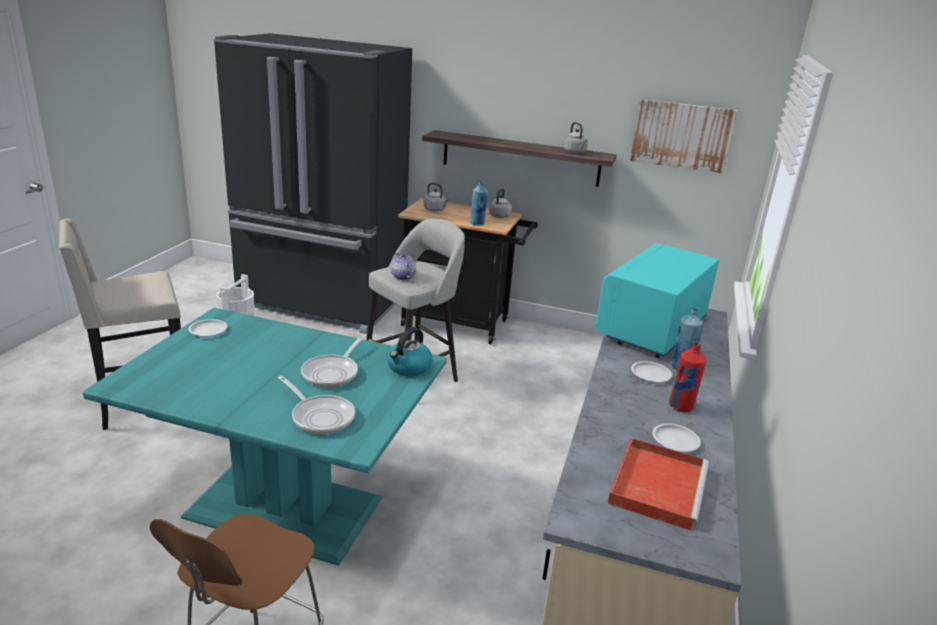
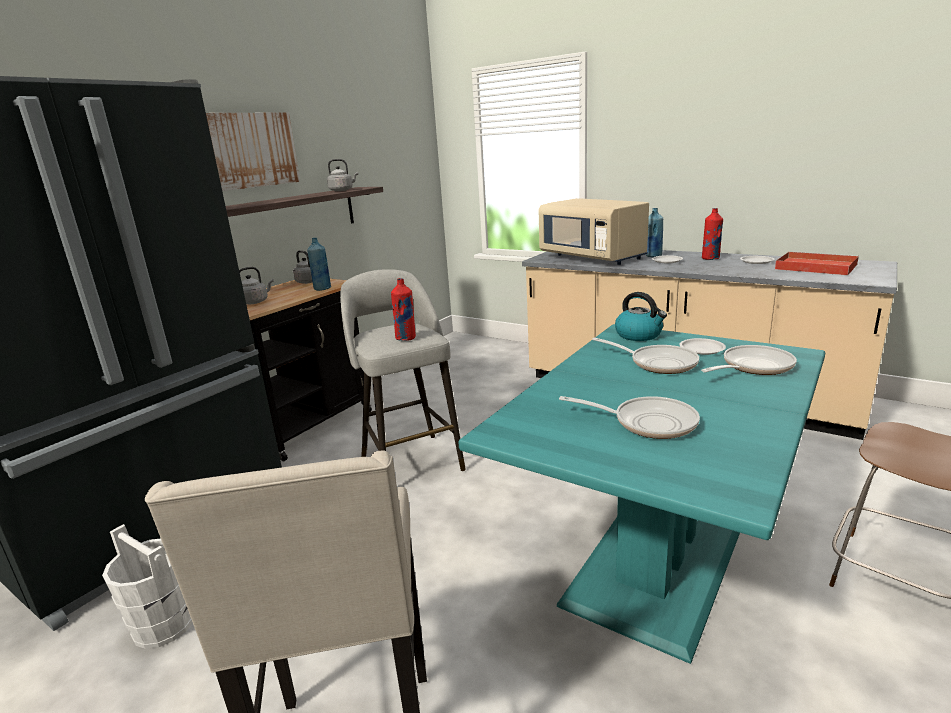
camera: 70 degrees left, 5 degrees down
(208, 330) = (545, 436): white plate -> white plate (701, 349)
(219, 363) = (647, 422): none -> frying pan
(402, 276) = (406, 338): teapot -> red bottle
(652, 329) = (592, 257): turquoise microwave -> beige microwave
(681, 135) = (392, 157): picture -> picture (249, 150)

